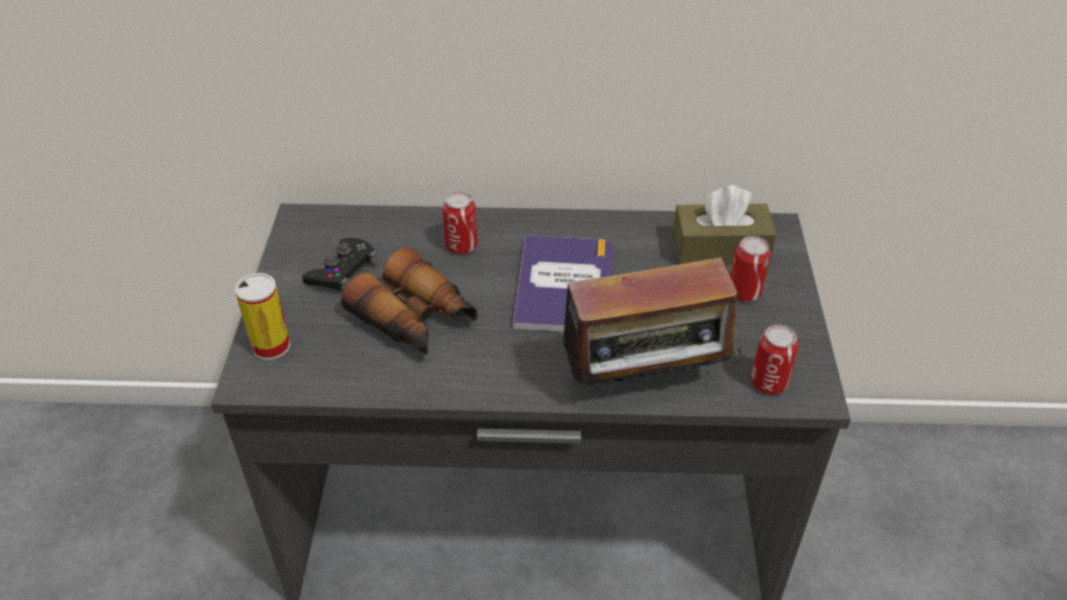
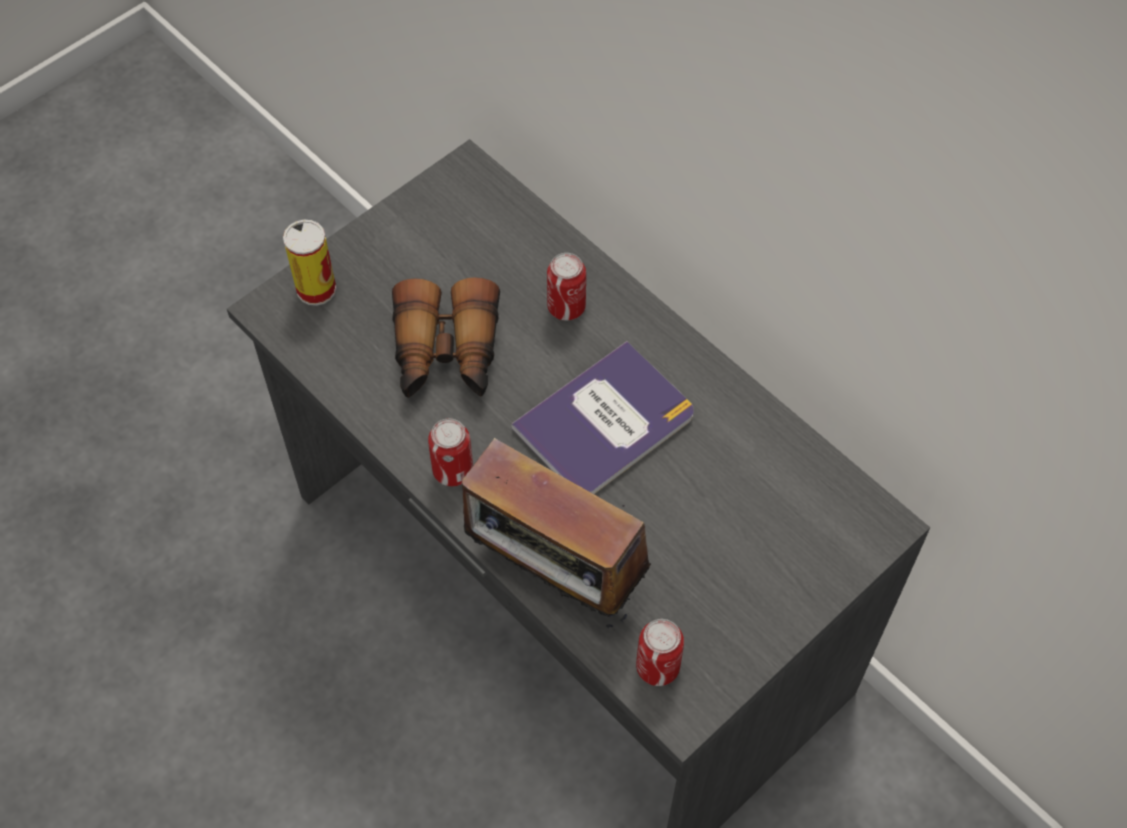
camera: 45 degrees right, 15 degrees up
(342, 271) = (442, 256): black game controller -> none
(720, 249) = (794, 502): brown tissue box -> none
(744, 292) = (756, 565): can -> can (453, 470)

